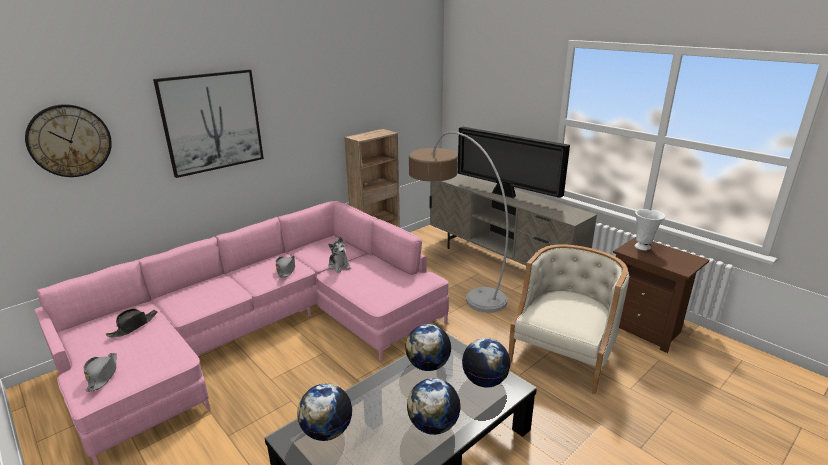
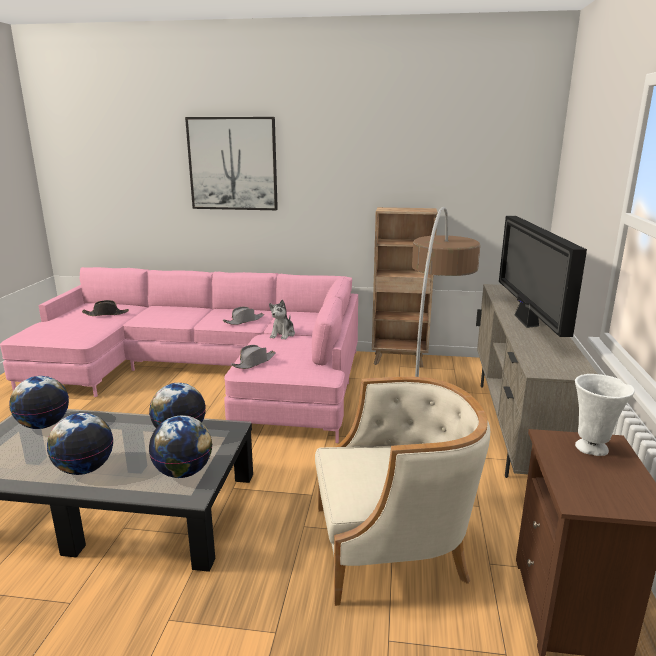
camera: 50 degrees right, 5 degrees down
(69, 141) = (122, 160): wall clock -> none
(103, 375) = (43, 329): grey hat -> grey hat (254, 362)

